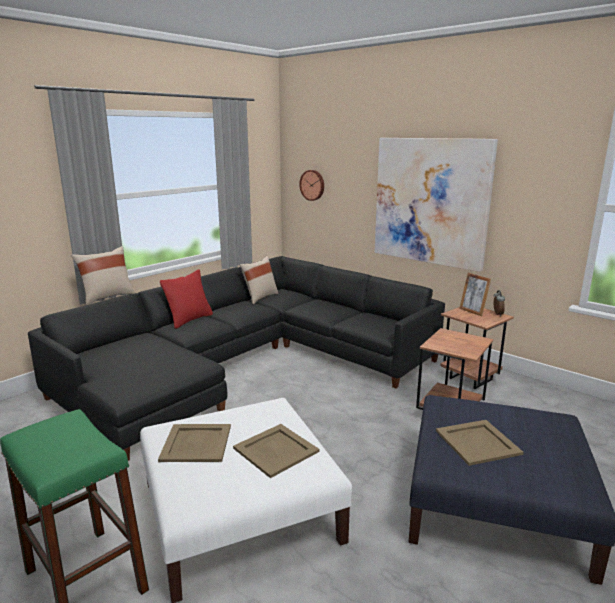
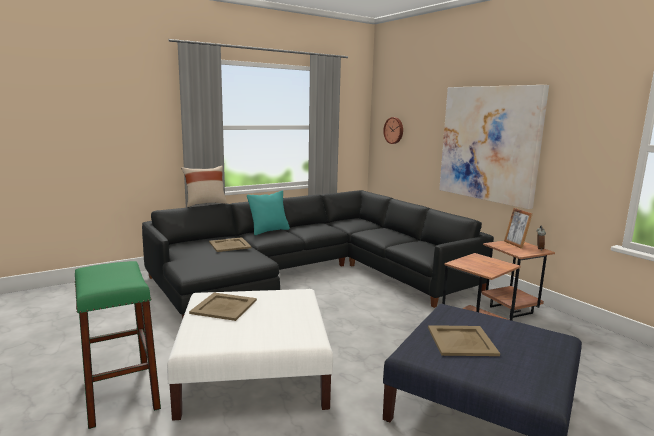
camera: 15 degrees right, 5 degrees down
(189, 320) = (269, 231): red pillow -> turquoise pillow
(260, 297) = (335, 222): beige pillow -> none
(276, 450) = (283, 320): beige tray -> beige tray (230, 245)

